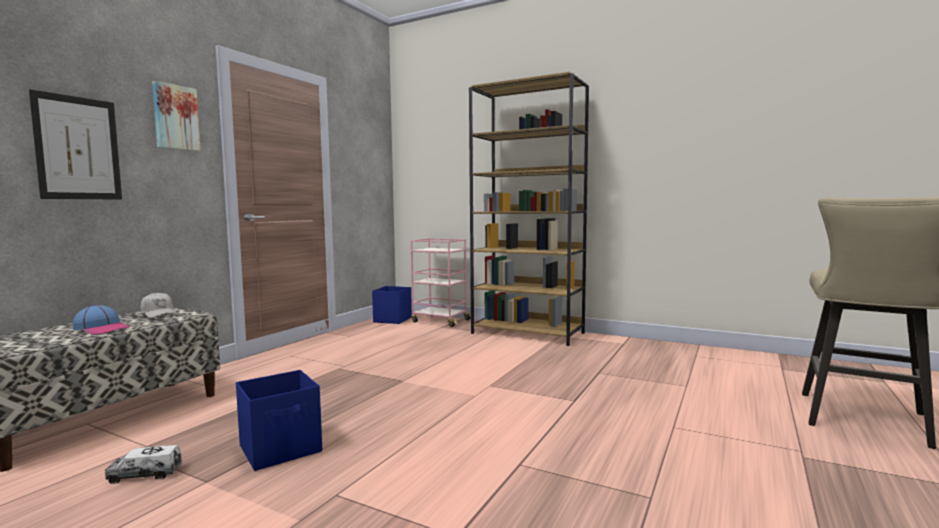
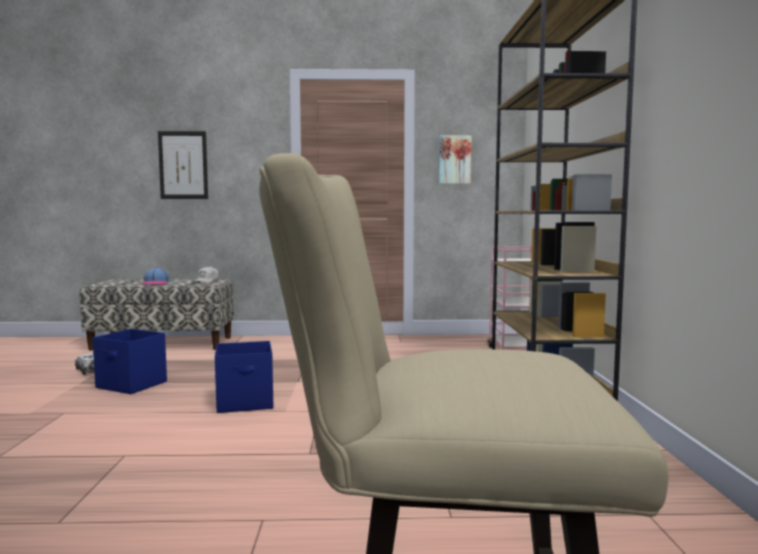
camera: 60 degrees right, 0 degrees up
(175, 117) = (250, 135): picture -> picture (454, 160)
(393, 319) = (482, 340): blue storage box -> blue storage box (246, 402)

